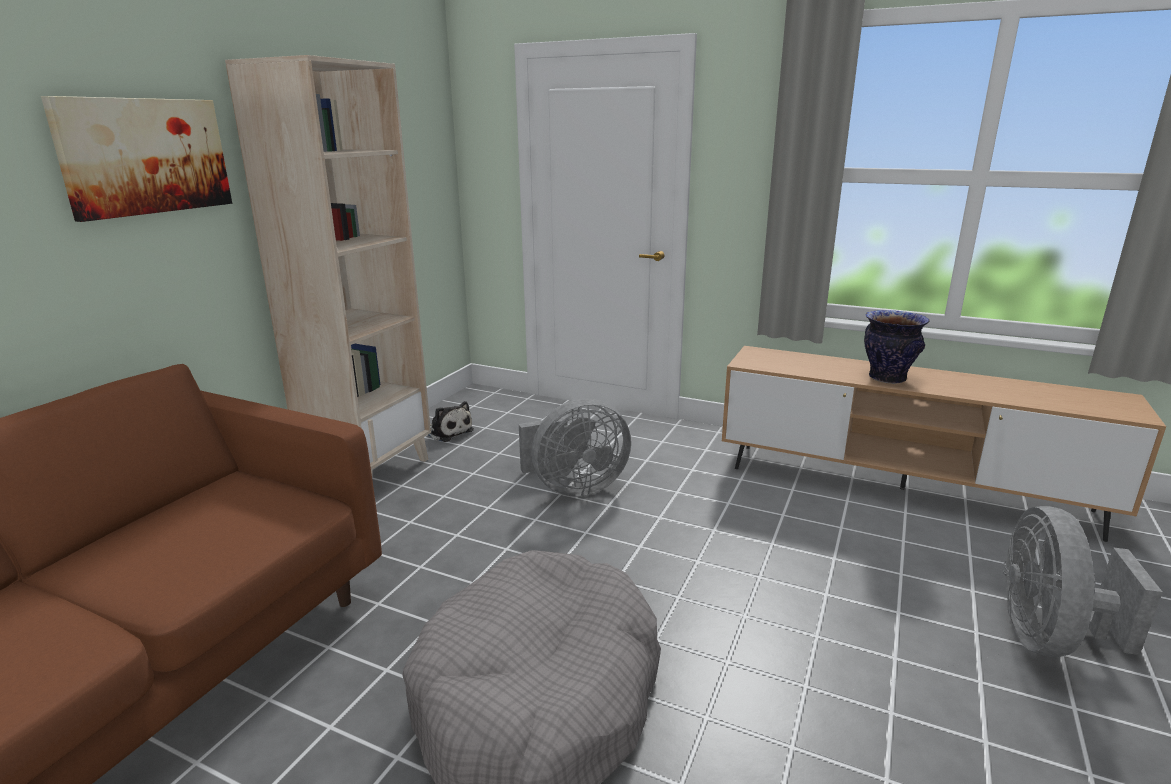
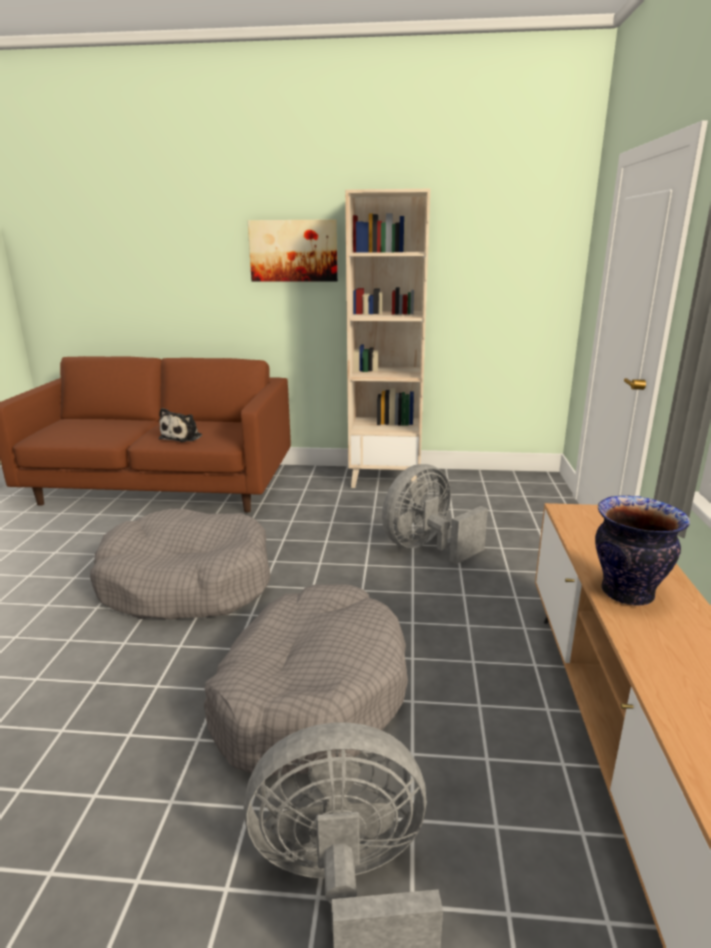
camera: 70 degrees right, 0 degrees up
(448, 432) = (464, 485): plush toy -> plush toy (183, 437)
(574, 488) = (426, 548): grey fan -> grey fan turned 90 degrees clockwise
(820, 616) = (310, 694): none -> grey dog bed

